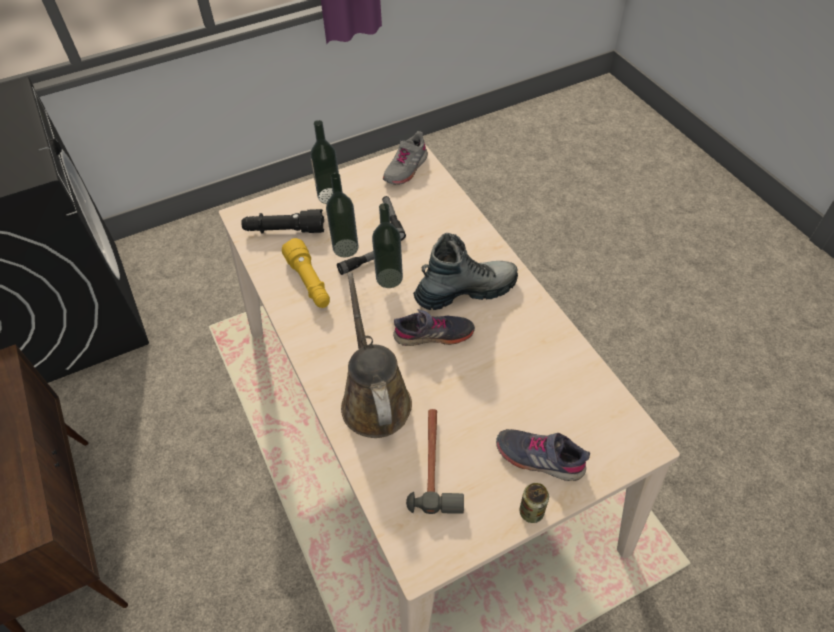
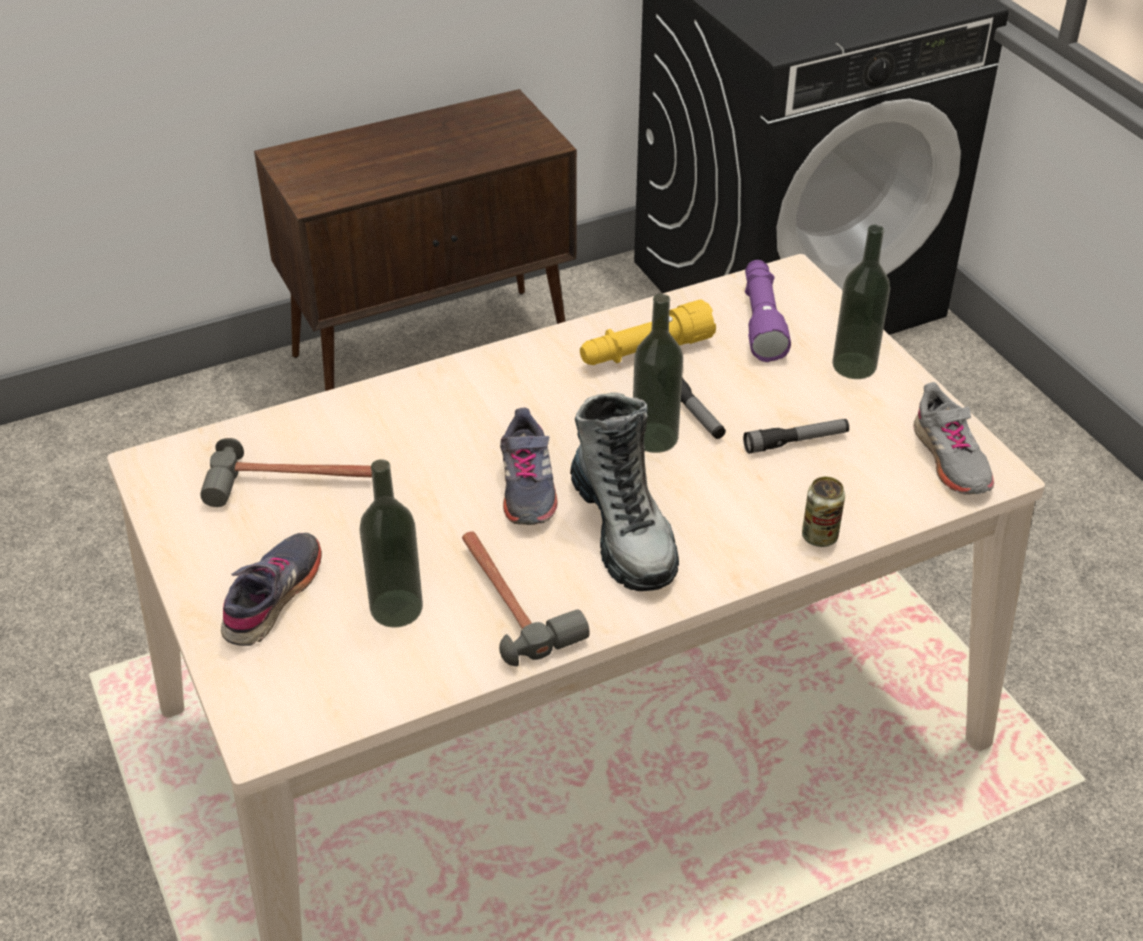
camera: 90 degrees right, 10 degrees down
(284, 230) = (761, 321): black flashlight -> purple flashlight
(345, 248) = (724, 387): bottle -> bottle (396, 608)
(374, 398) = (412, 423): brown watering can -> none
(405, 168) = (950, 459): grey shoe -> grey shoe turned 135 degrees counterclockwise
(524, 338) = (510, 599): none -> hammer
(531, 512) = (187, 579): can -> can (819, 536)

